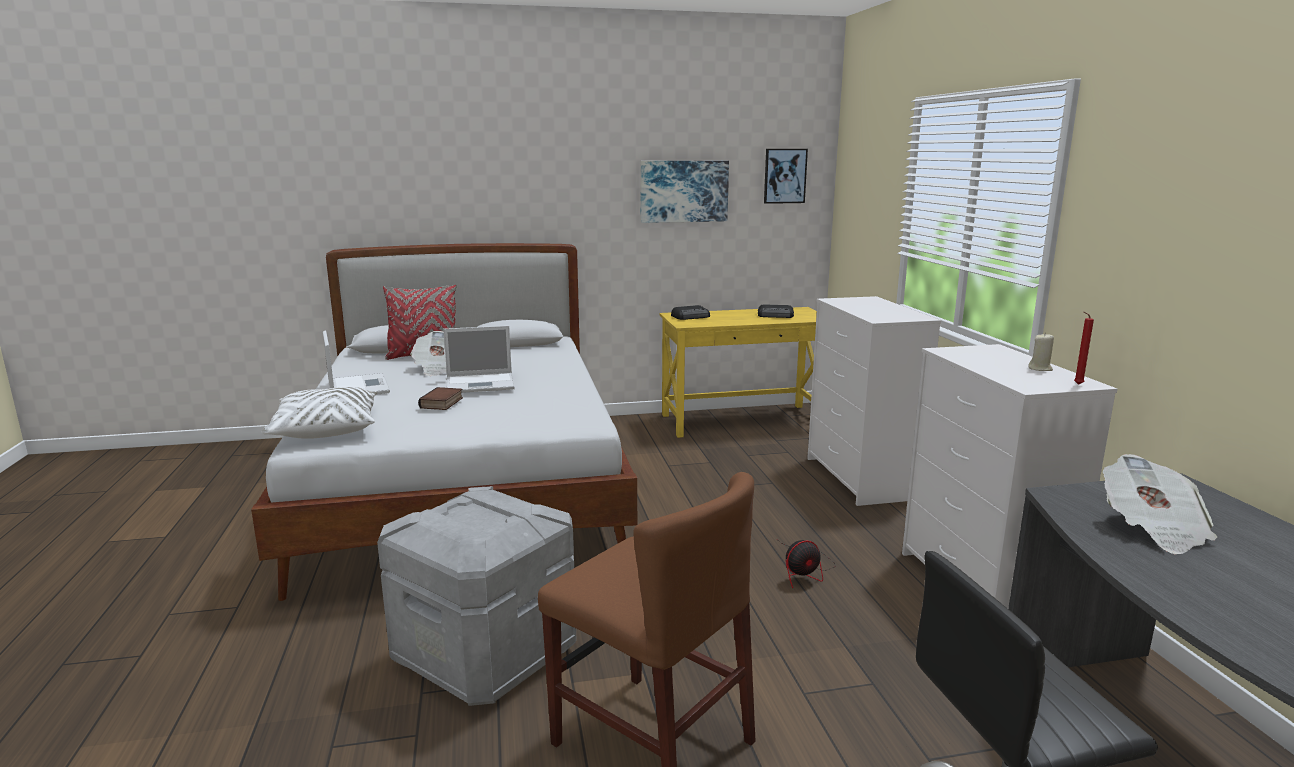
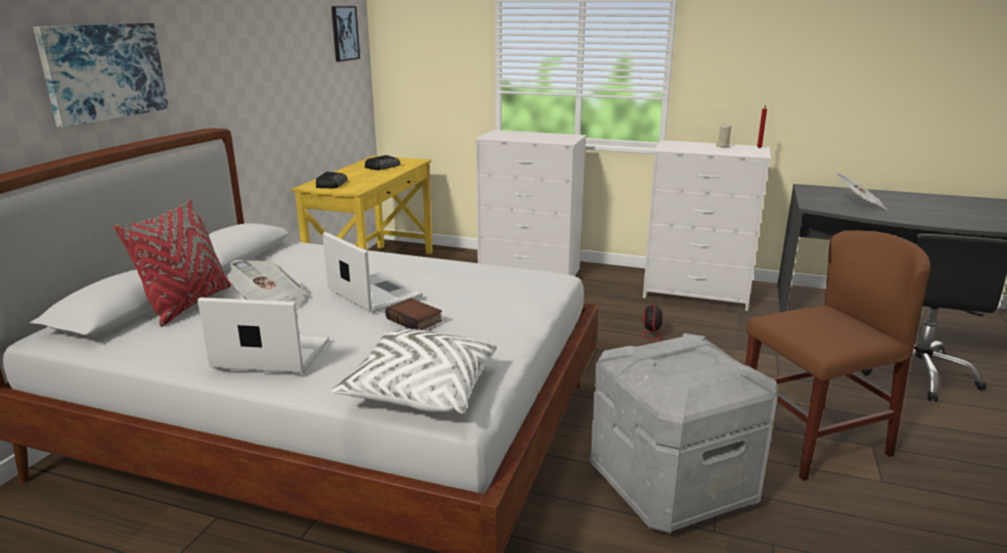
camera: 60 degrees left, 5 degrees up
(481, 383) = (373, 293): laptop -> laptop turned 60 degrees counterclockwise
(683, 191) = (286, 54): picture -> picture (104, 71)

